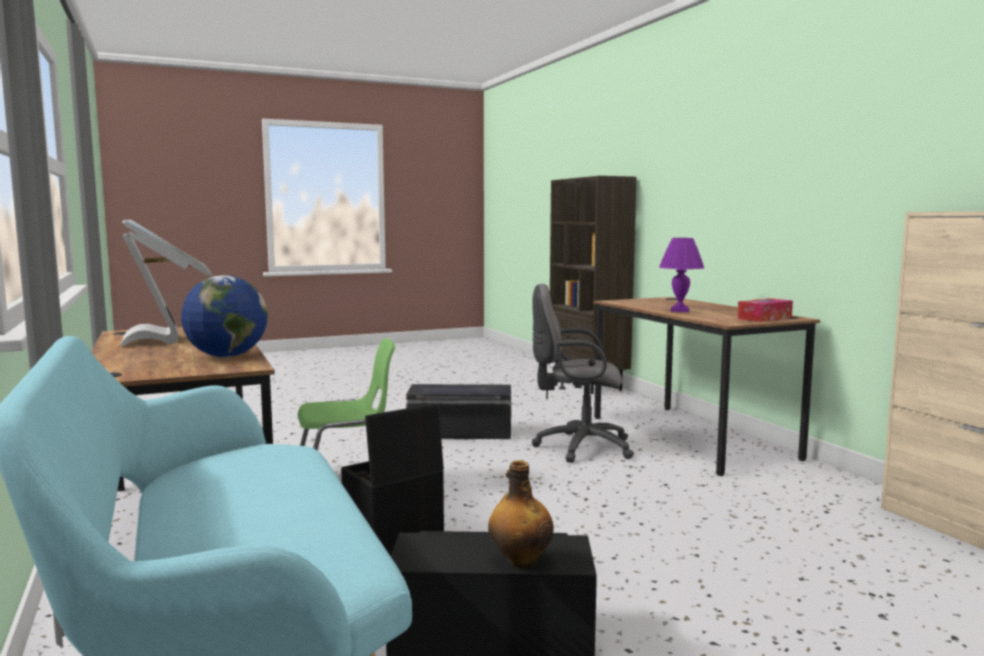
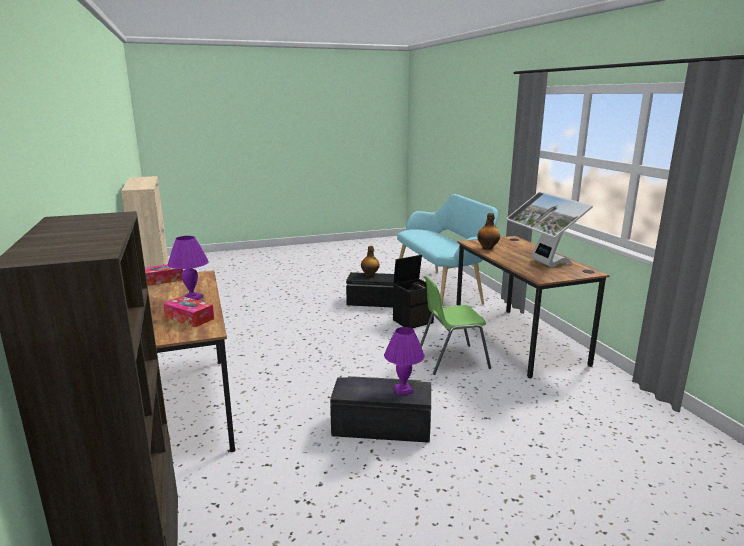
camera: 175 degrees left, 10 degrees up
(226, 356) = (488, 248): globe -> bottle
(438, 389) = (403, 390): none -> purple table lamp
(578, 447) = (288, 396): grey office chair -> none
(648, 304) = (189, 318): none -> tissue box

